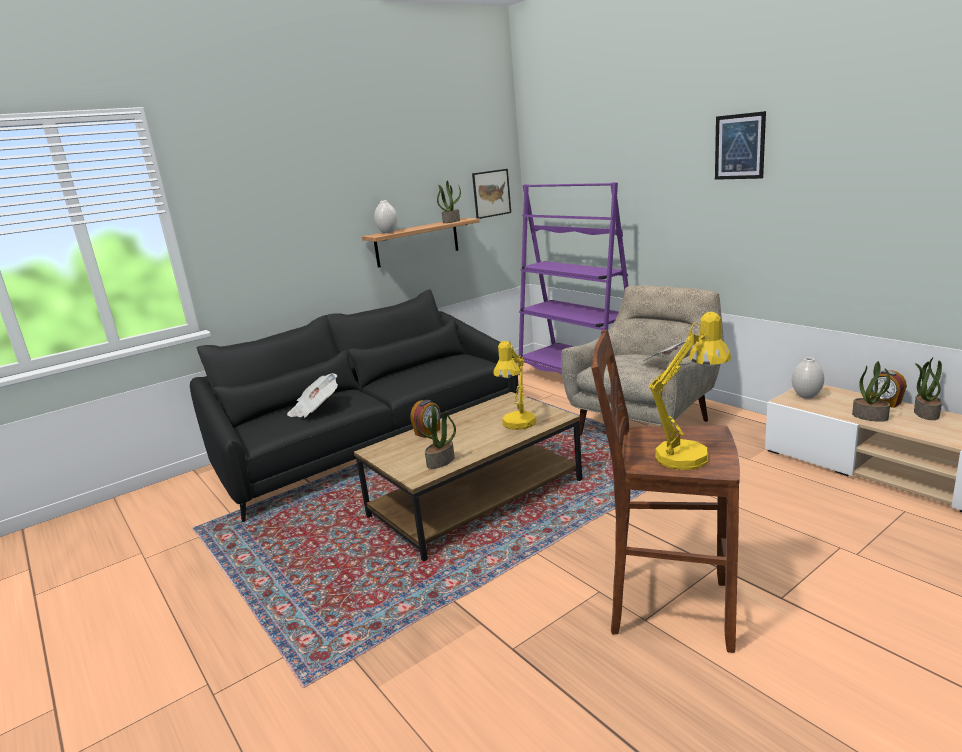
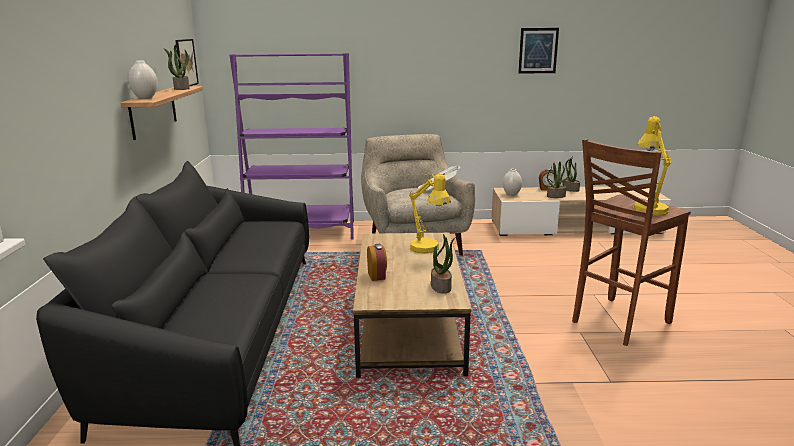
camera: 55 degrees left, 0 degrees up
(315, 409) = (219, 299): newspaper -> none
(739, 146) = (438, 30): picture -> picture (538, 50)

